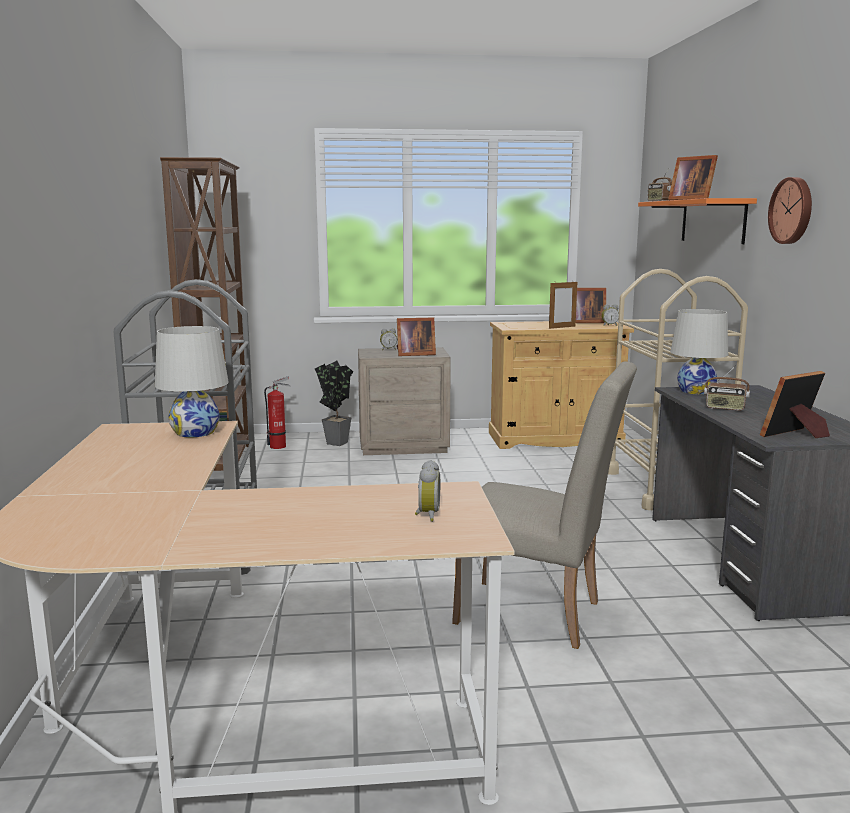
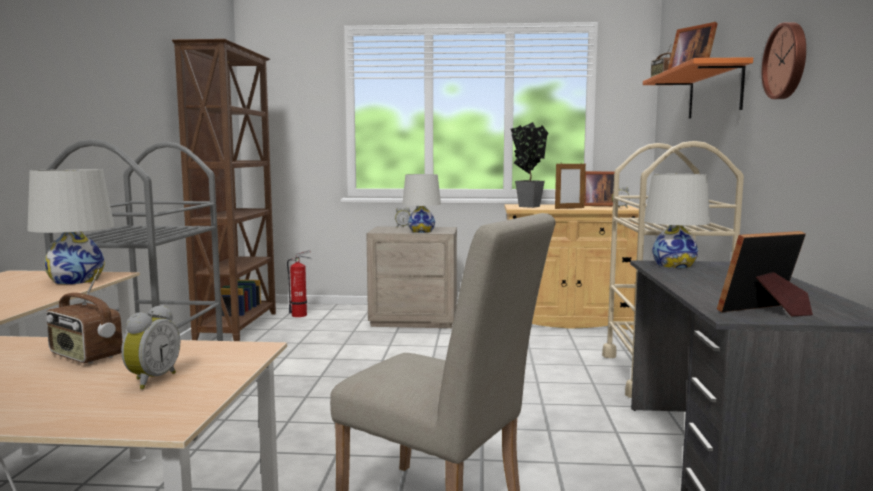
camera: 10 degrees right, 5 degrees down
(335, 442) = (353, 314): potted plant -> potted plant (527, 206)
(414, 354) = (421, 231): picture frame -> white table lamp
(725, 408) = (695, 281): radio -> radio (84, 356)

